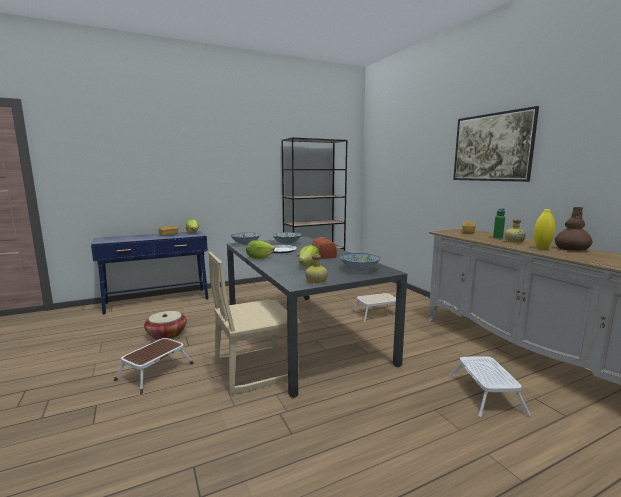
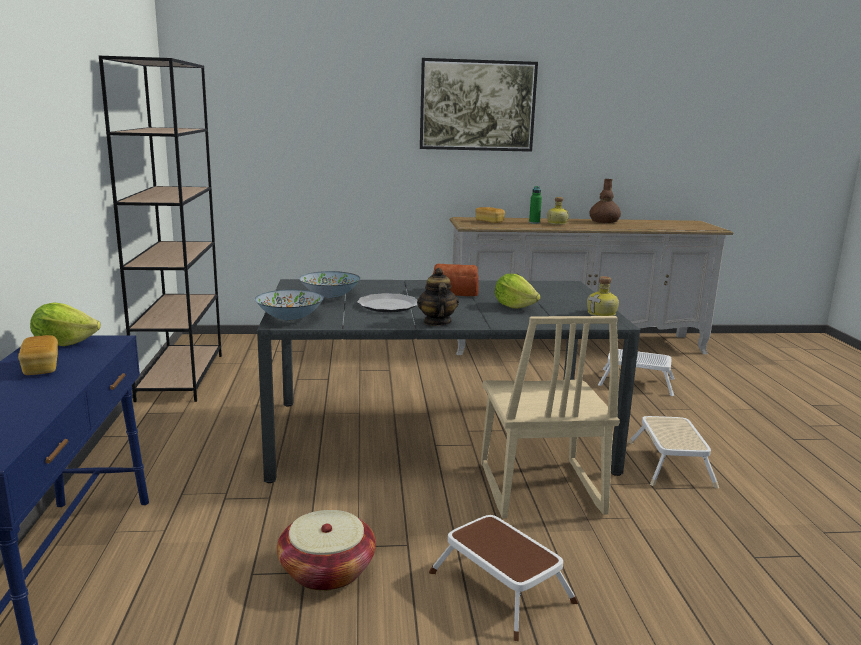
camera: 70 degrees left, 5 degrees up
(259, 258) = (437, 322): lettuce -> teapot
(359, 269) = (551, 291): bowl -> none
(376, 313) = (407, 374): beige step ladder -> beige step ladder (670, 463)
(541, 248) = (596, 225): yellow vase -> none

